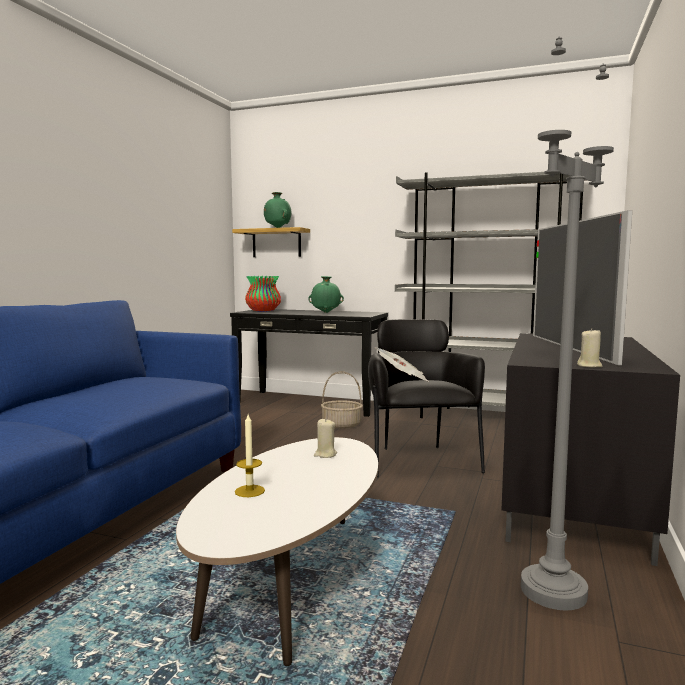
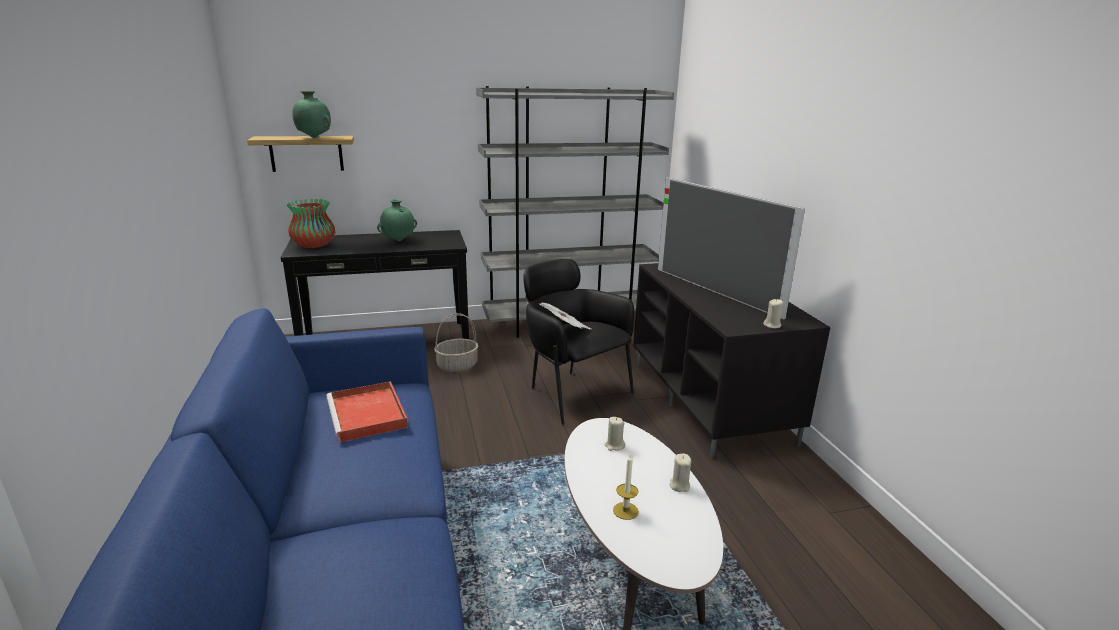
camera: 35 degrees left, 15 degrees up
(143, 383) = (368, 415): none -> red tray
(336, 491) = (679, 485): none -> beige candle
(553, 591) = (772, 490): grey floor lamp -> none

